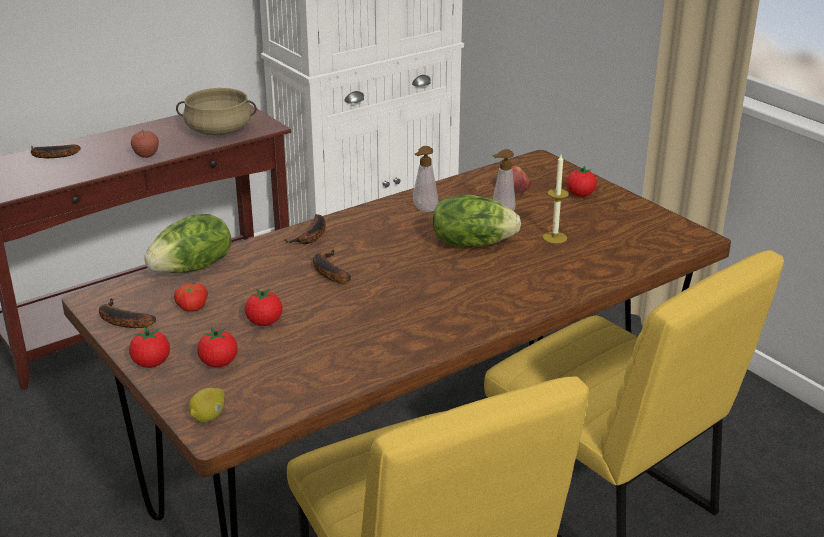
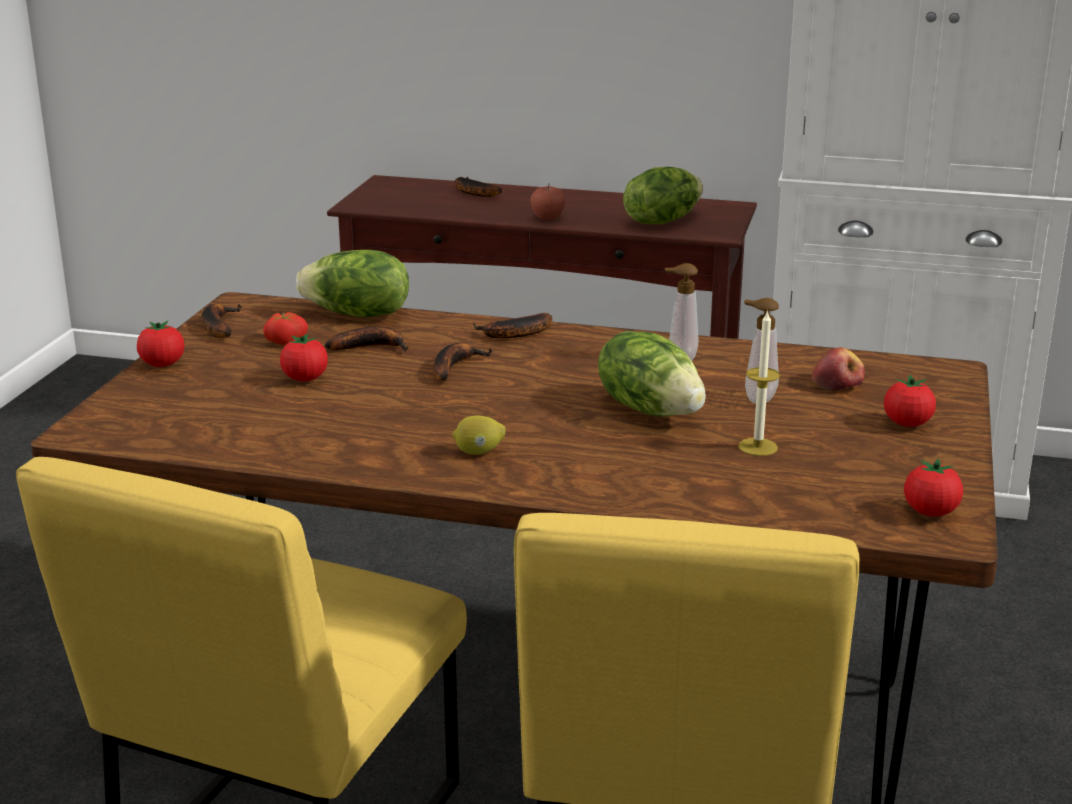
camera: 50 degrees right, 5 degrees down
(208, 417) = (103, 420): lemon -> lemon (479, 452)
(218, 131) = (661, 221): beige cooking pot -> lettuce
(219, 363) = (201, 389): tomato -> tomato (930, 512)
(253, 283) = (371, 347): none -> banana

